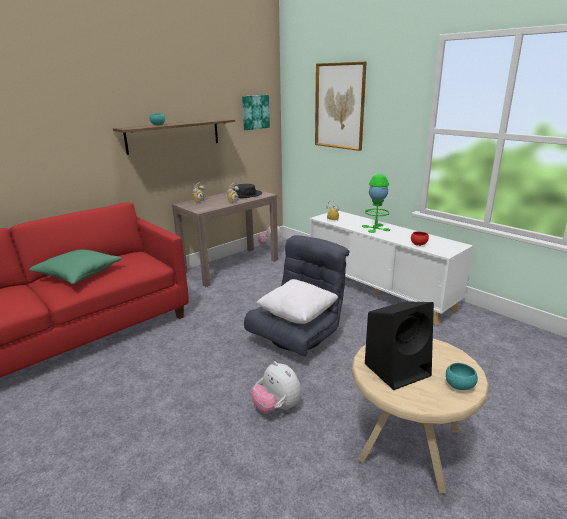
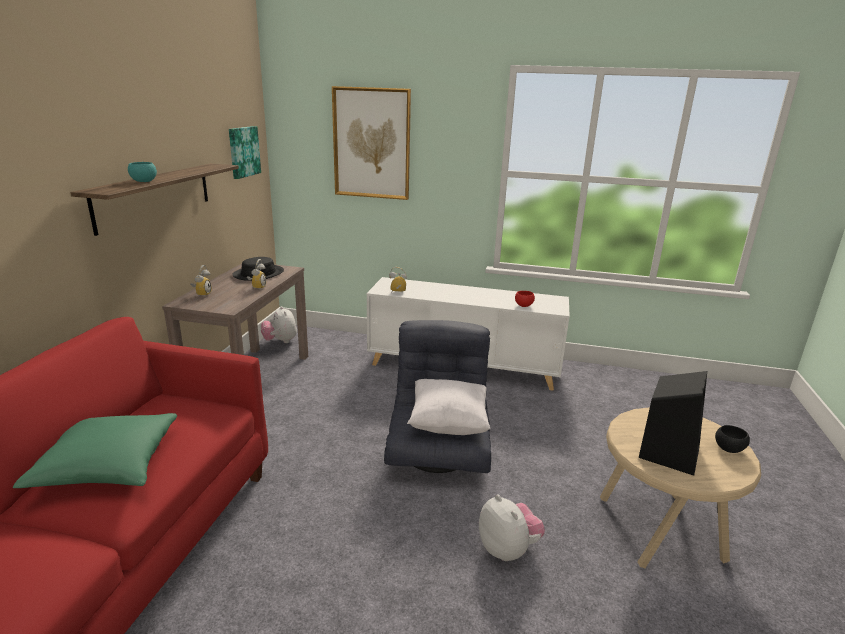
camera: 35 degrees left, 0 degrees up
(276, 407) = (508, 549): plush toy -> plush toy turned 135 degrees counterclockwise
(375, 228) = (457, 293): green table lamp -> none
(459, 386) = (728, 449): turquoise bowl -> black bowl

